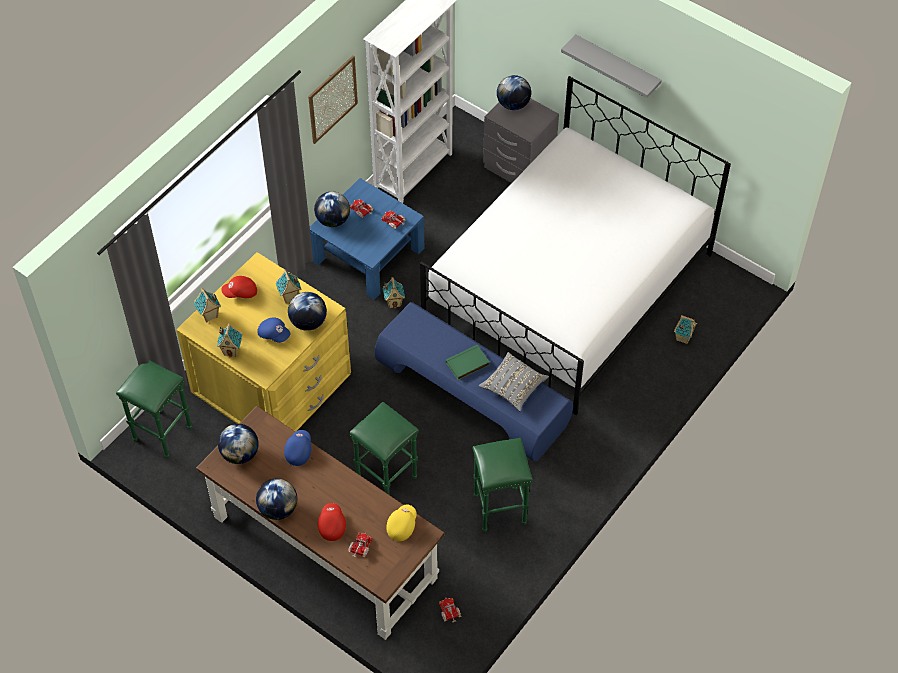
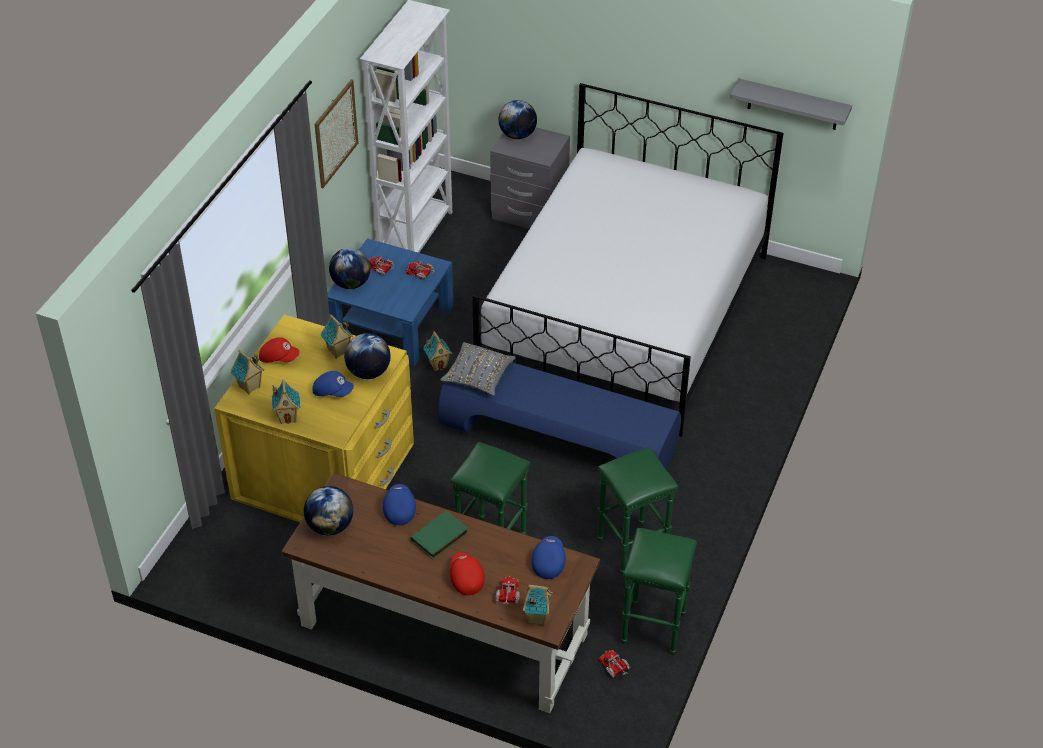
camera: 15 degrees left, 10 degrees down
(163, 434) = (210, 550): green stool -> green stool (654, 628)
(240, 293) = (279, 357): red cap -> red cap turned 135 degrees counterclockwise
(278, 509) = (395, 574): globe -> none
(401, 525) = (548, 562): yellow cap -> blue cap
(467, 364) = (553, 397): green book -> green book (440, 538)
(513, 387) = (612, 409): grey pillow -> grey pillow (478, 377)
(617, 67) = (637, 54): grey shelf -> grey shelf (793, 105)
(683, 337) = (767, 340): toy house -> toy house (537, 617)

